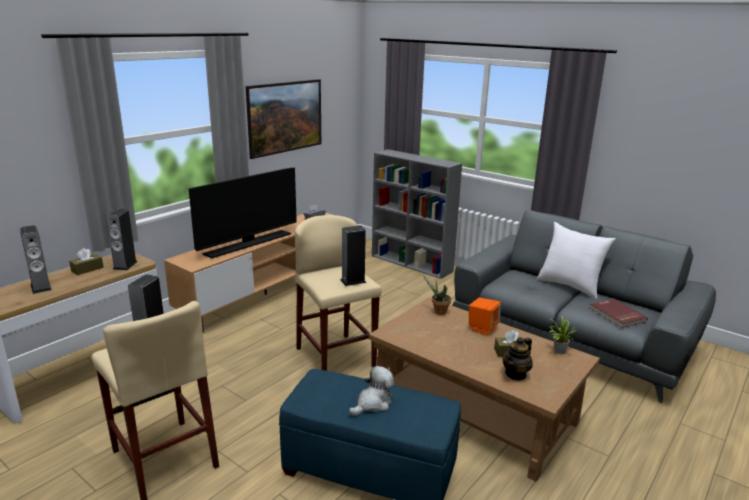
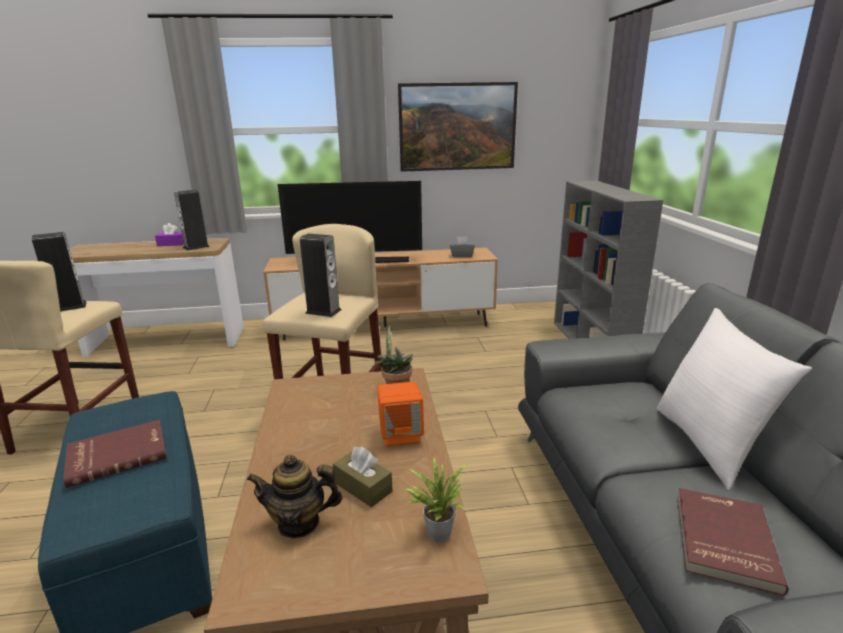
camera: 45 degrees right, 0 degrees up
(41, 287) = (121, 248): speaker -> none
(87, 269) = (172, 244): brown tissue box -> purple tissue box
(373, 403) = (117, 454): plush toy -> red book

